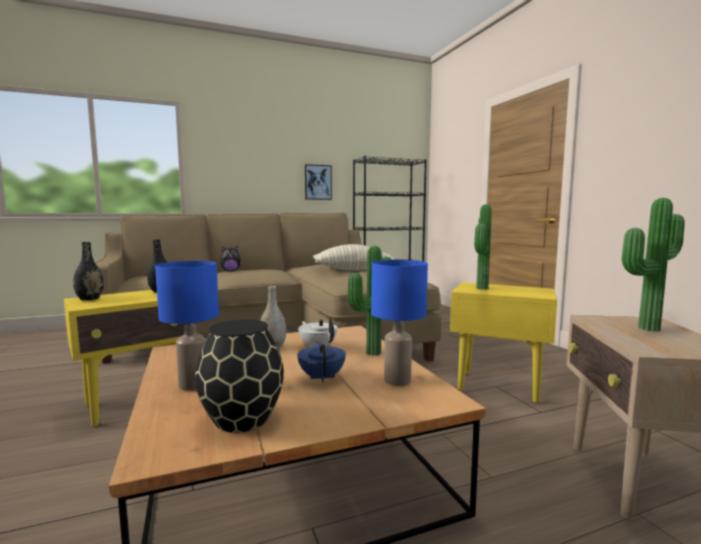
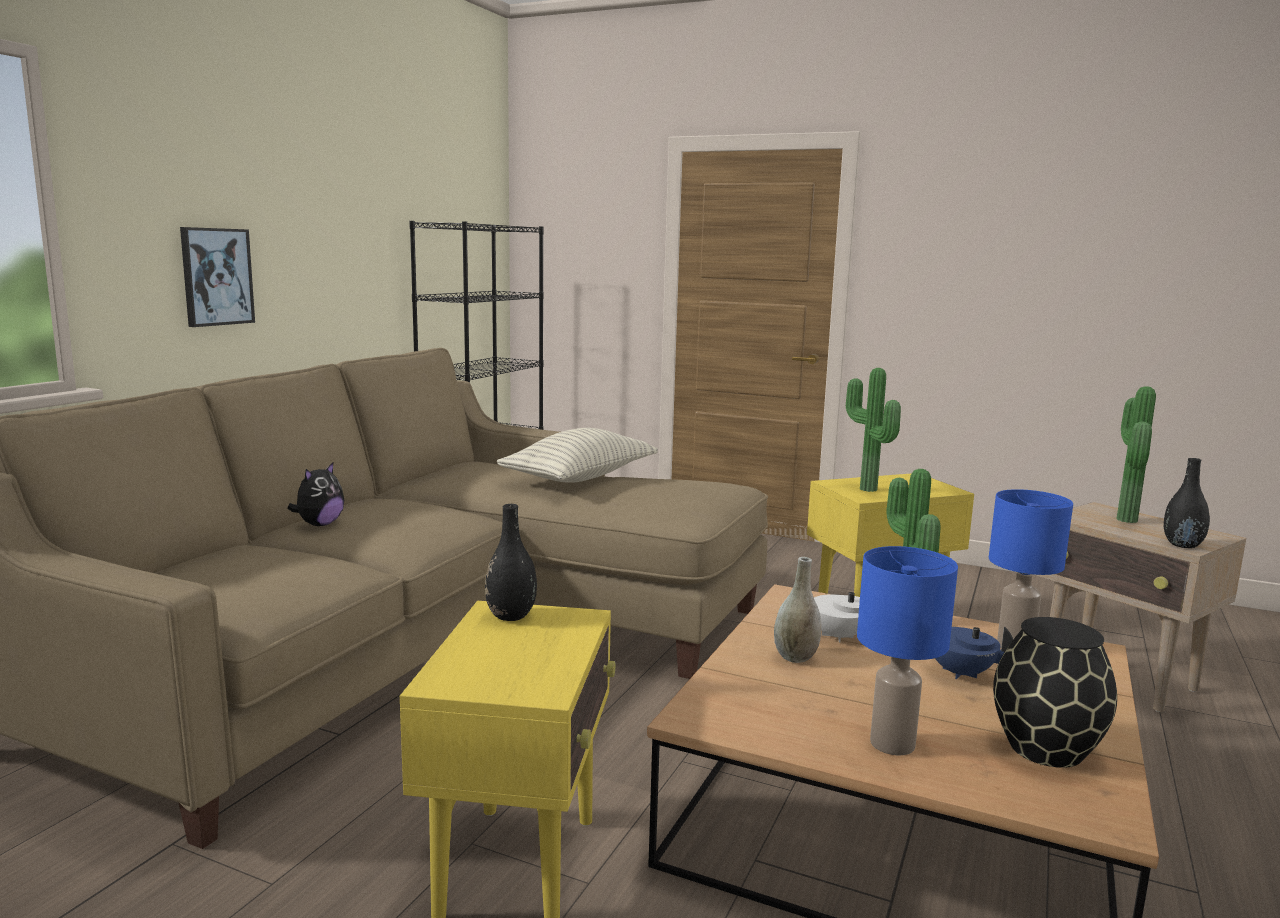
camera: 45 degrees left, 5 degrees up
(90, 299) = (467, 676): black vase -> black vase (1182, 545)
(318, 182) = (348, 273): picture -> picture (216, 276)

